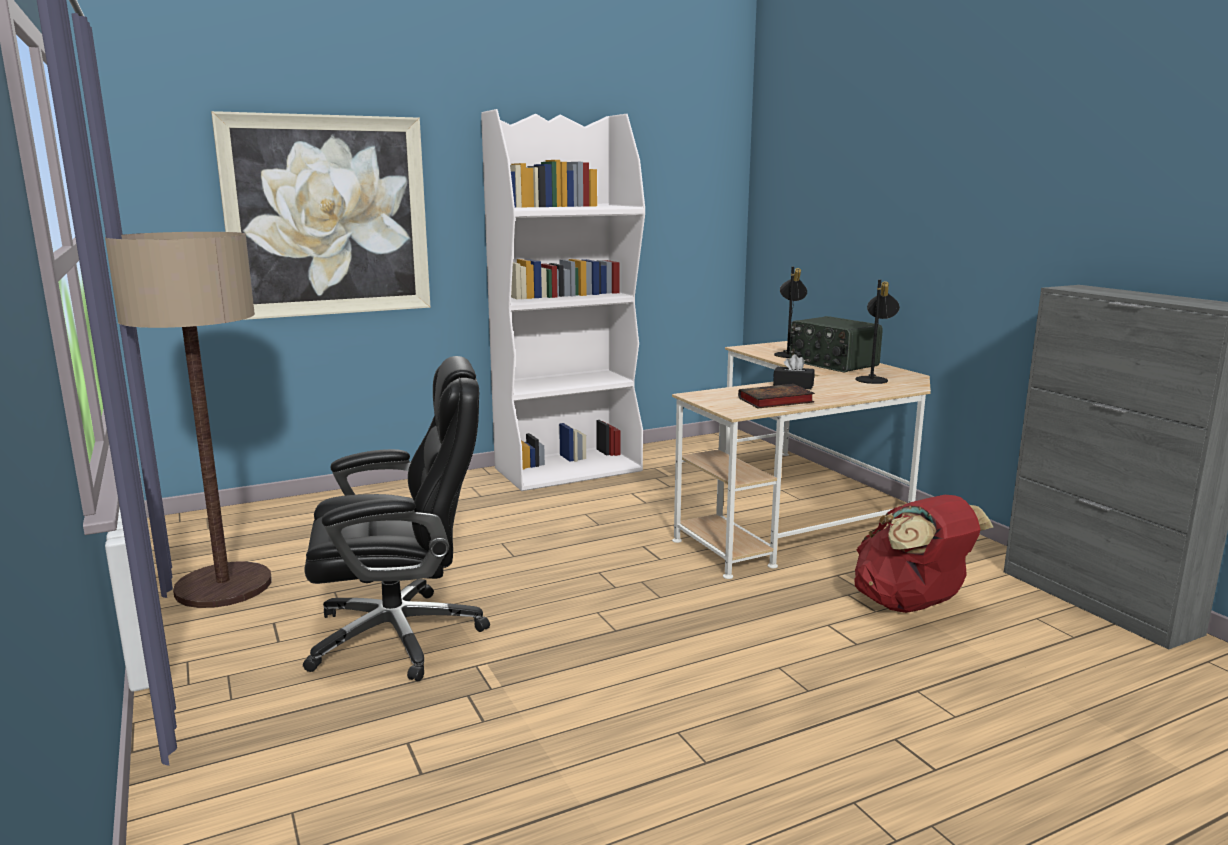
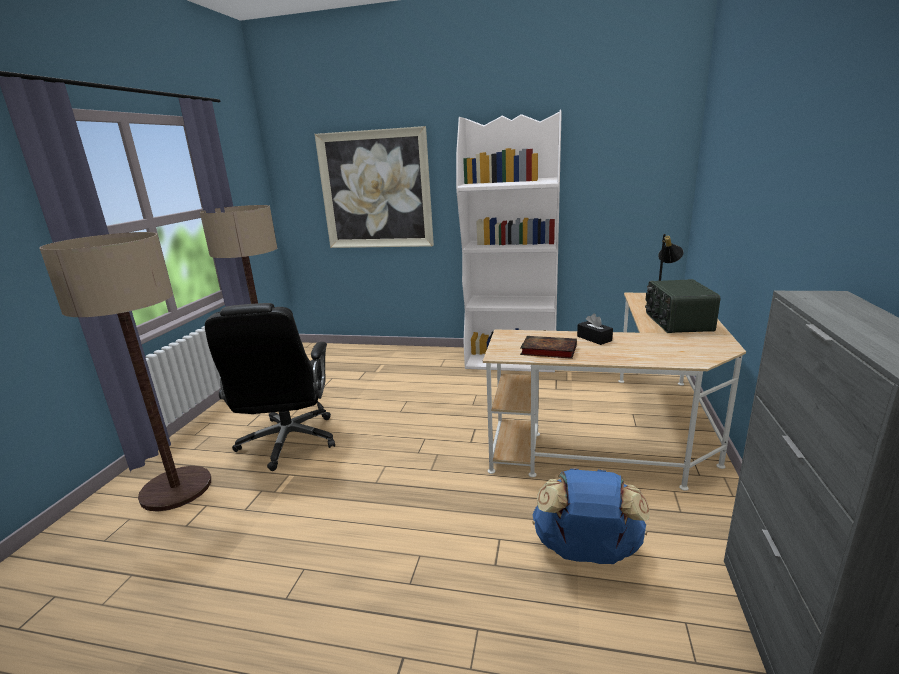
camera: 40 degrees right, 5 degrees up
(308, 749) = (176, 489): none -> floor lamp
(401, 635) = (288, 442): black office chair -> black office chair turned 60 degrees clockwise
(874, 379) = (679, 345): black table lamp -> none
(911, 605) = (586, 553): red backpack -> blue backpack

